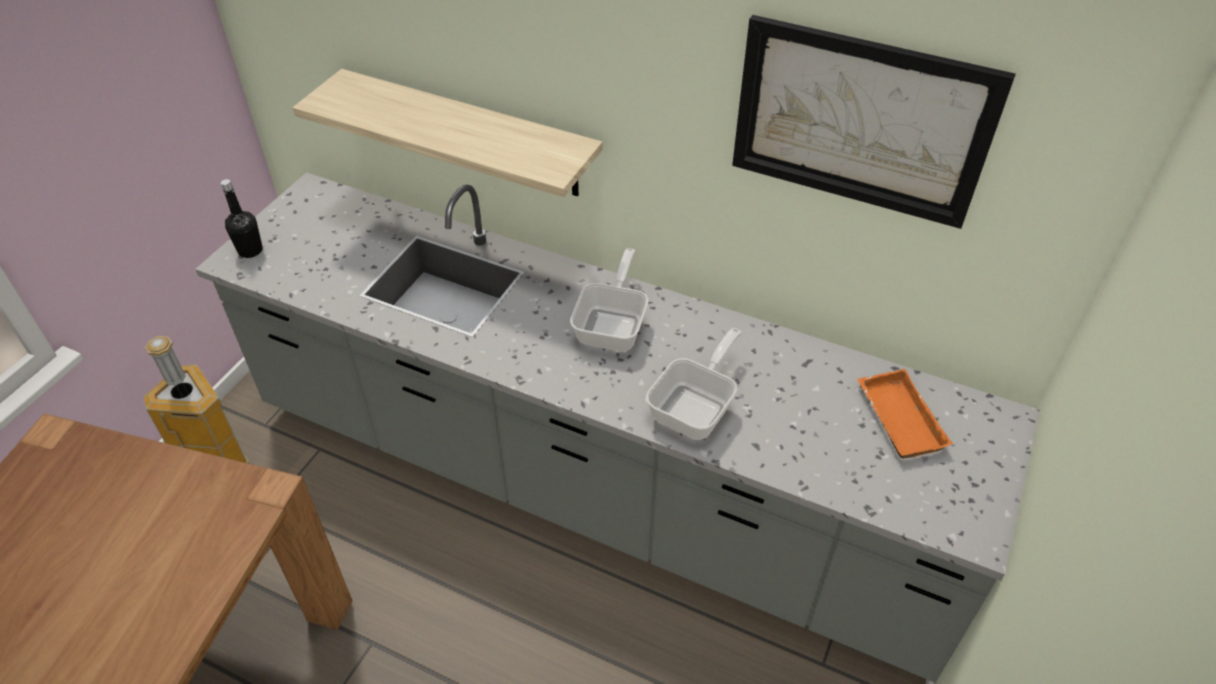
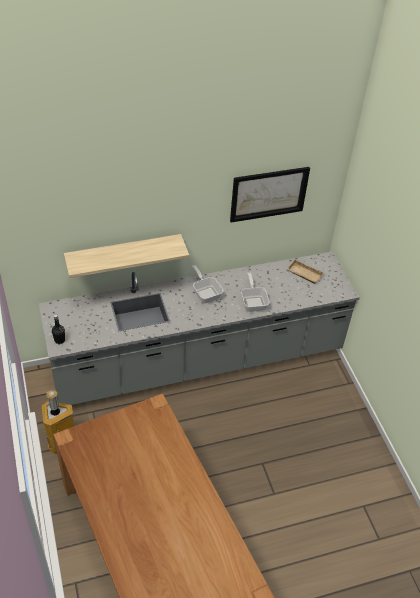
camera: 45 degrees left, 0 degrees up
(896, 418) = (303, 274): orange tray -> beige tray

